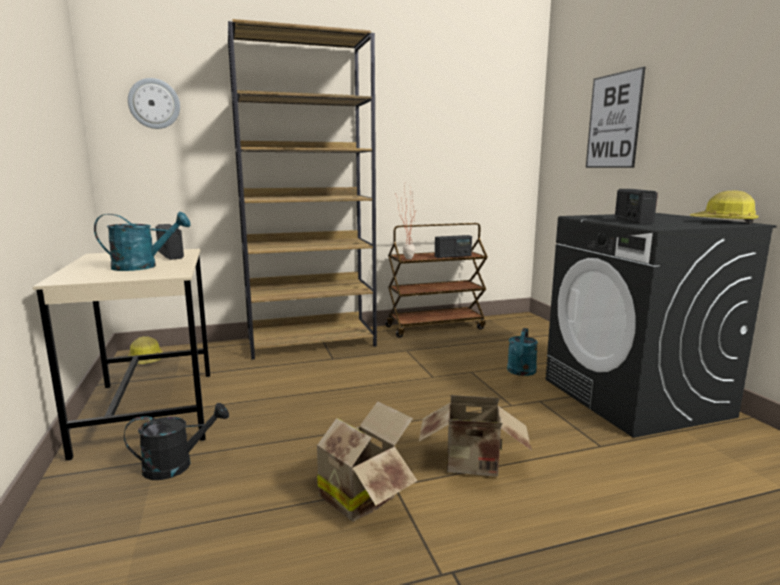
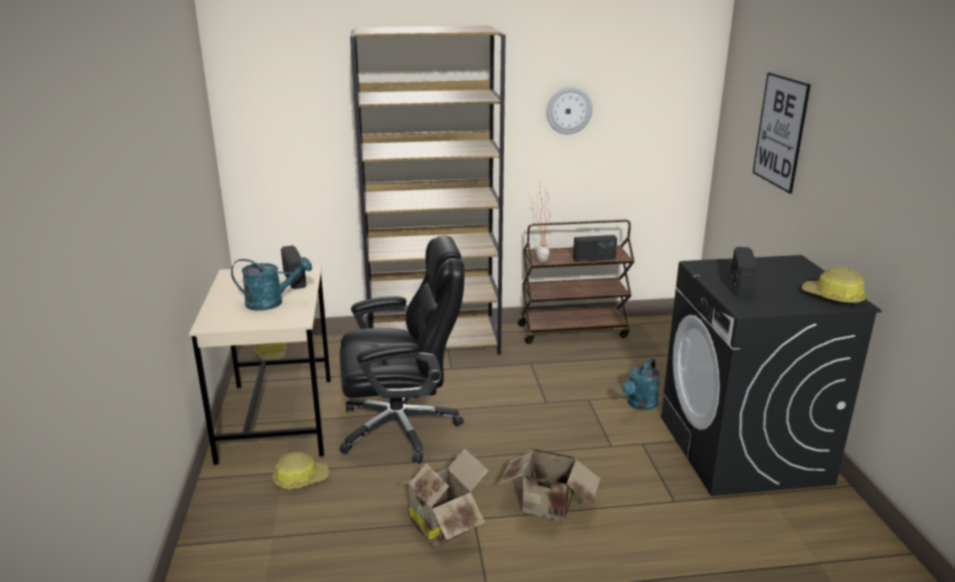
camera: 10 degrees right, 10 degrees up
(154, 104) = (277, 100): wall clock -> wall clock (569, 110)
(177, 465) = (300, 479): black watering can -> hard hat
(291, 407) = (402, 427): none -> black office chair

